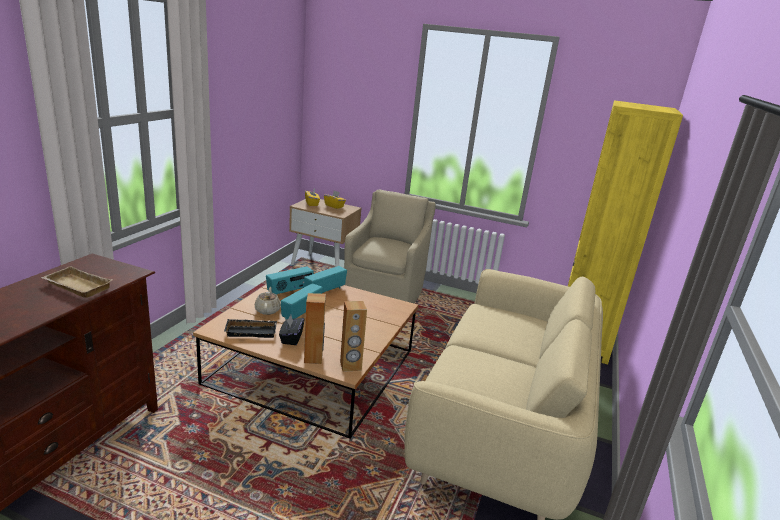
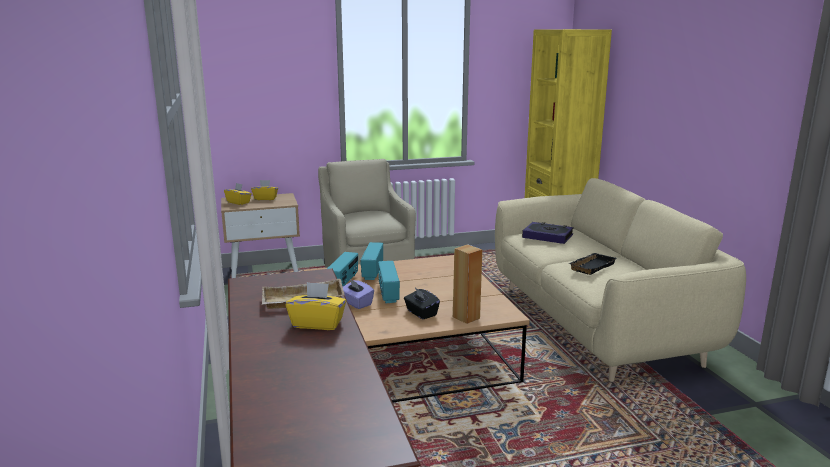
camera: 35 degrees left, 5 degrees down
(41, 305) = (317, 323): none -> yellow tissue box
(252, 331) = (378, 322): black tray -> black tray (591, 266)
(267, 310) = (356, 303): beige teapot -> purple tissue box
(350, 366) = (502, 310): brown speaker -> none
(498, 319) = (547, 236): none -> book

